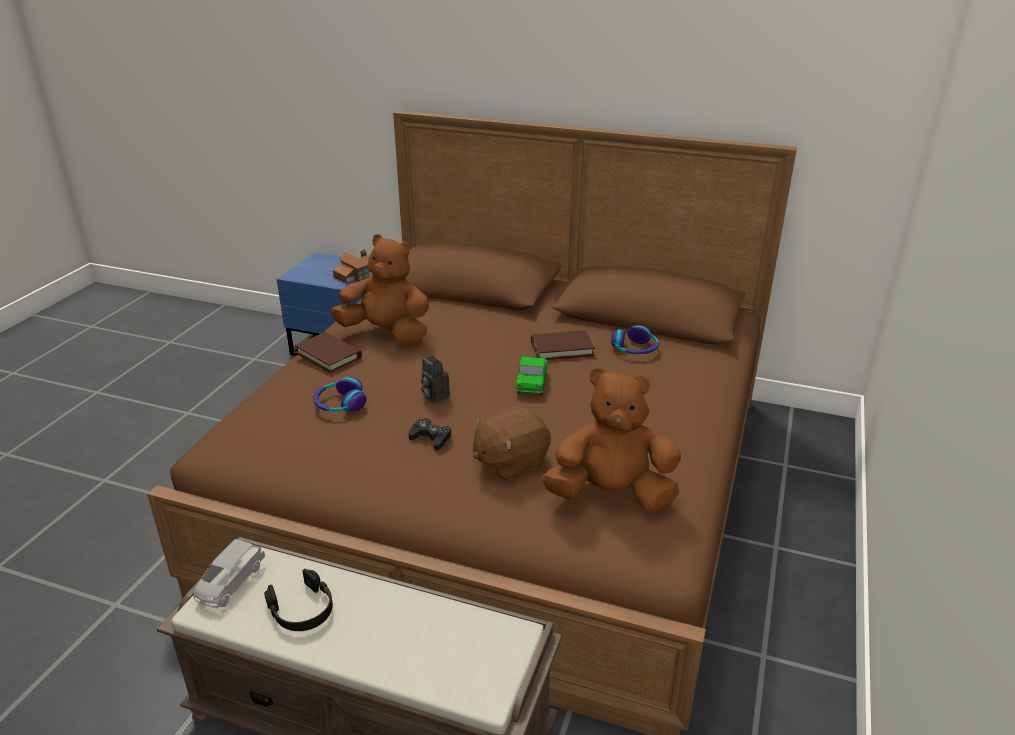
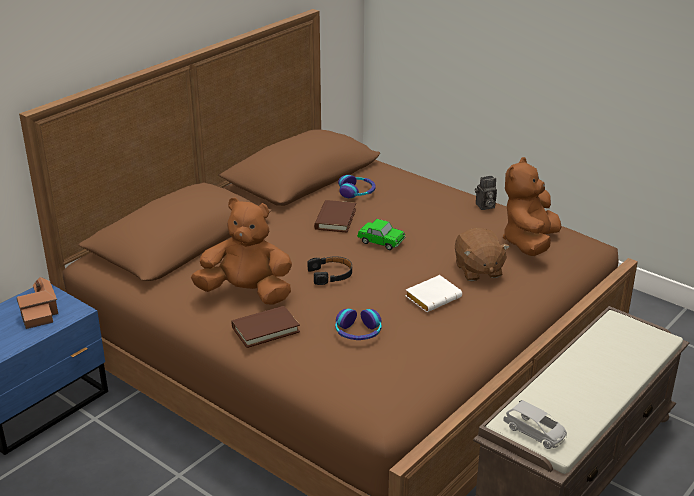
camera: 70 degrees left, 0 degrees up
(302, 609) = (573, 400): black headphones -> black headphones (331, 275)
(387, 333) = (247, 293): brown plush toy -> brown plush toy turned 60 degrees clockwise
(431, 438) = (433, 297): black game controller -> white book
(434, 396) = (373, 286): camera -> camera (484, 206)

